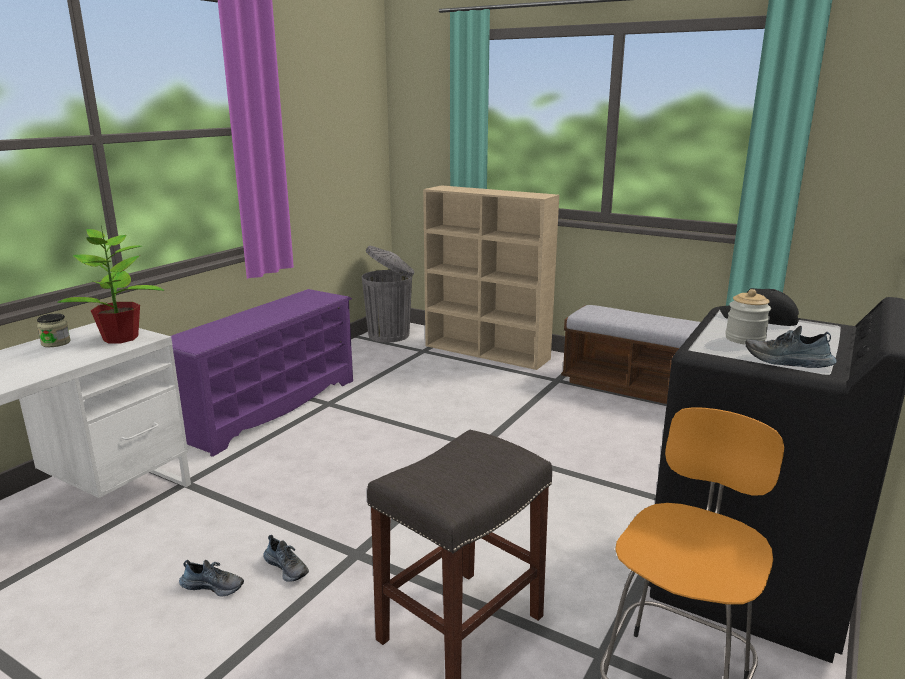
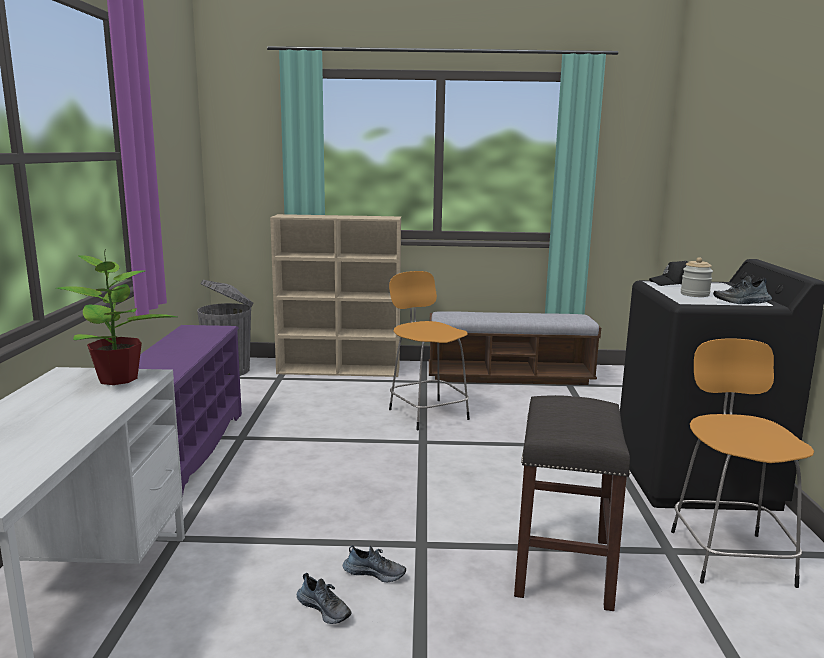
camera: 30 degrees left, 5 degrees down
(56, 343) = (44, 394): jar -> none
(213, 586) = (325, 609): shoe -> shoe turned 60 degrees clockwise
(519, 416) = (427, 413): none -> orange stool

